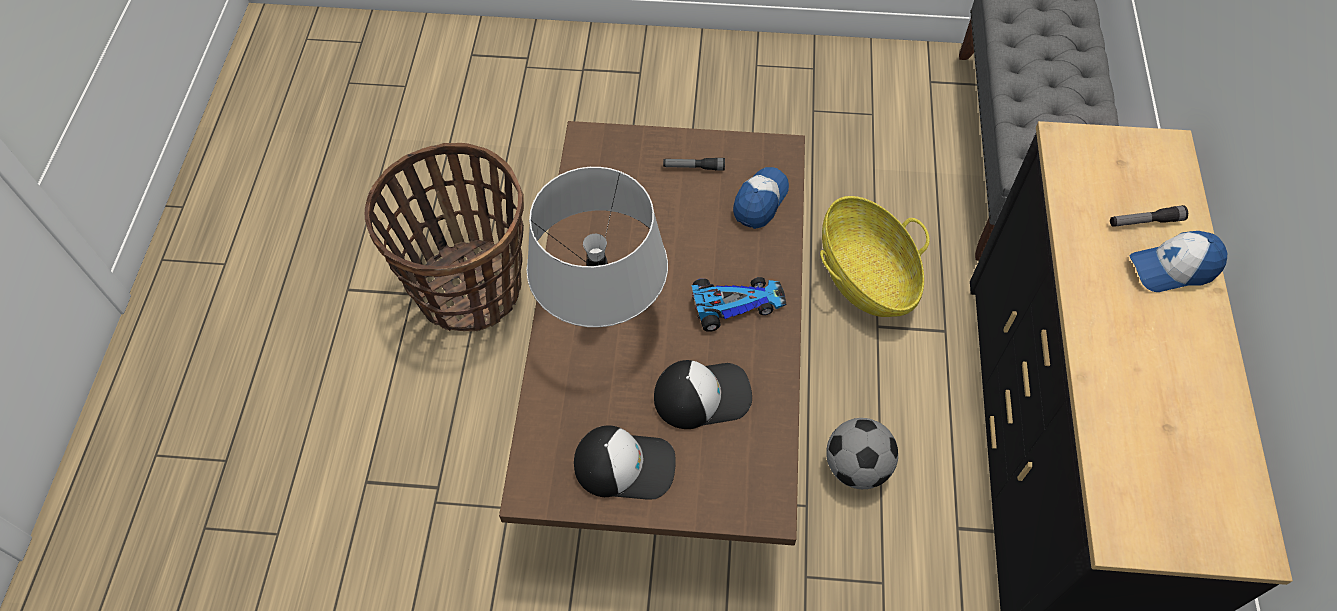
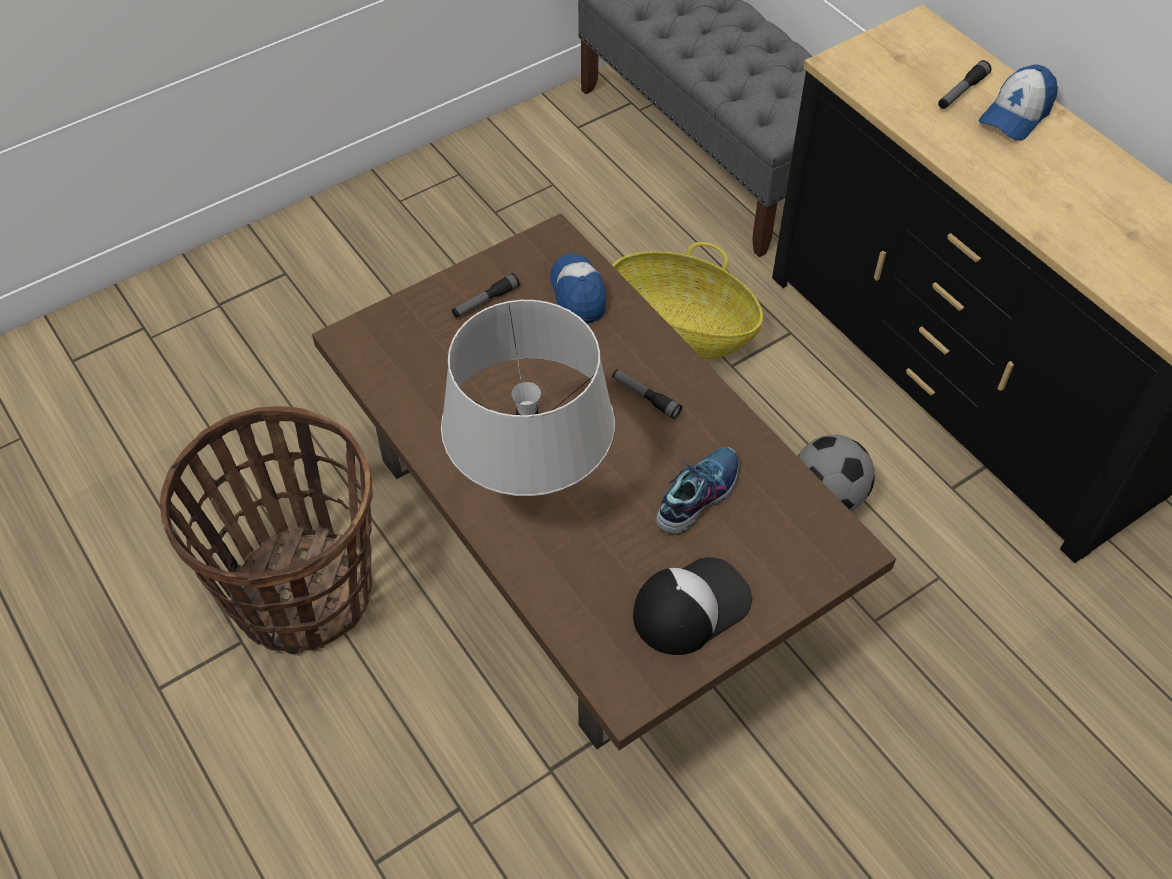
camera: 40 degrees left, 5 degrees down
(702, 395) = (697, 495): cap -> shoe
(734, 303) = (645, 397): toy car -> flashlight

